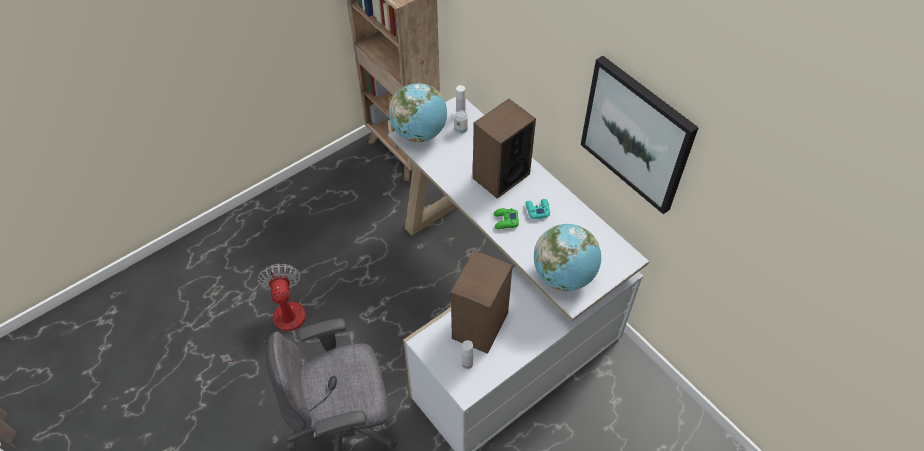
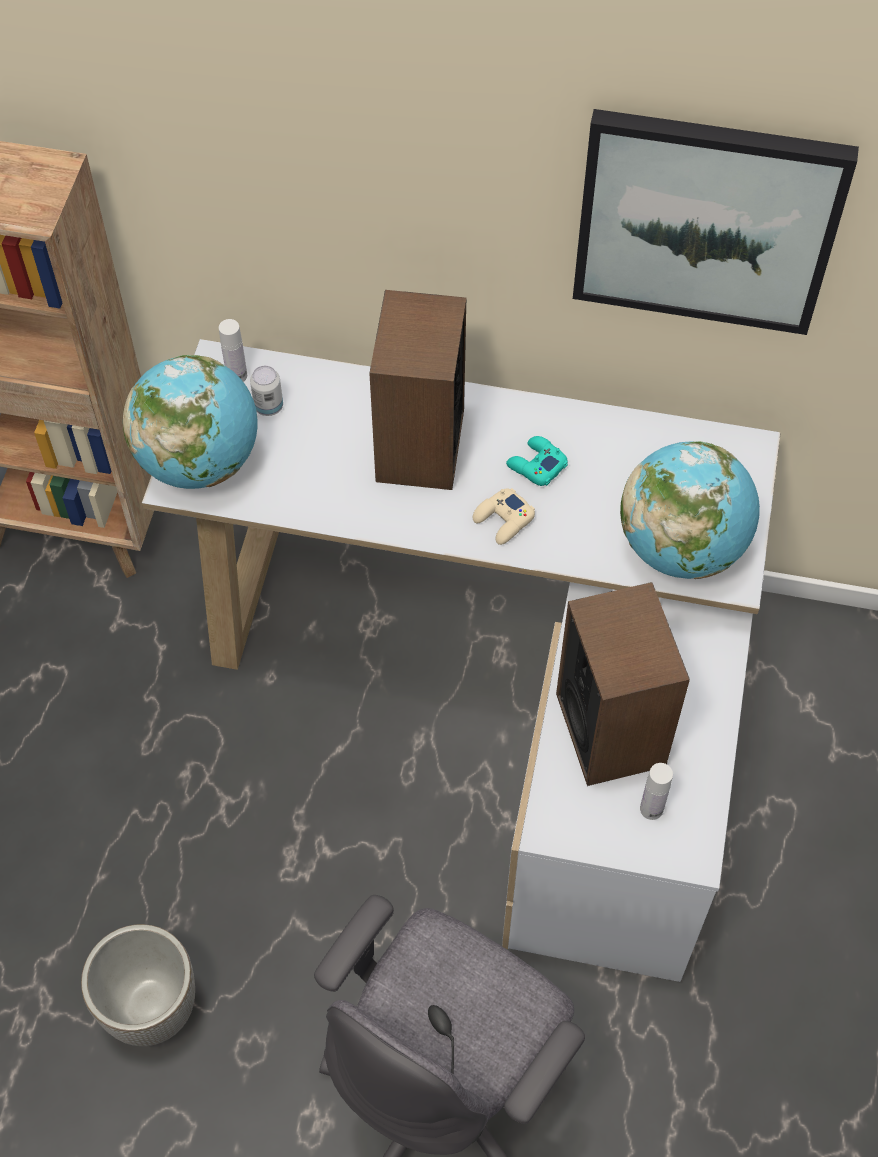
camera: 40 degrees left, 5 degrees up
(279, 325) = (151, 1009): fan -> planter
(505, 221) = (503, 520): green game controller -> beige game controller

